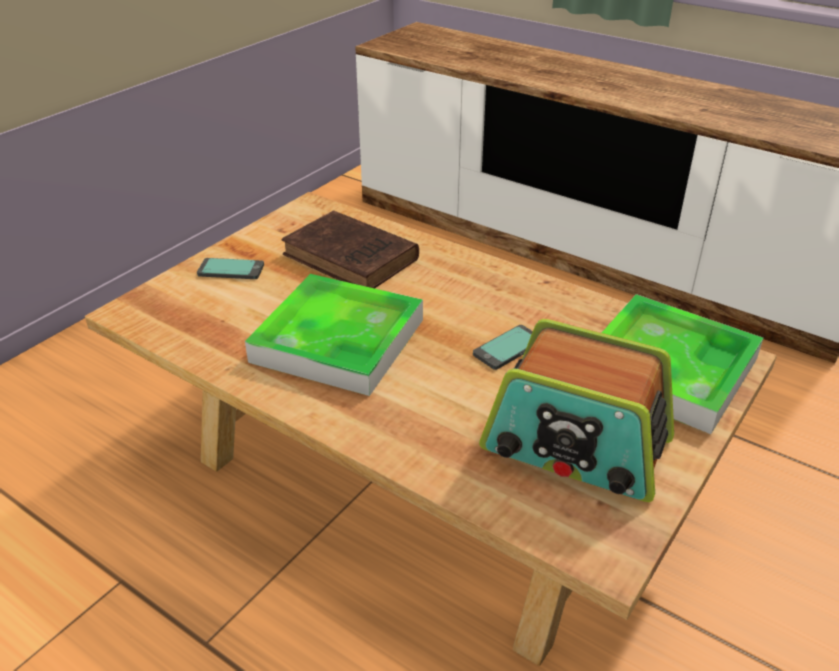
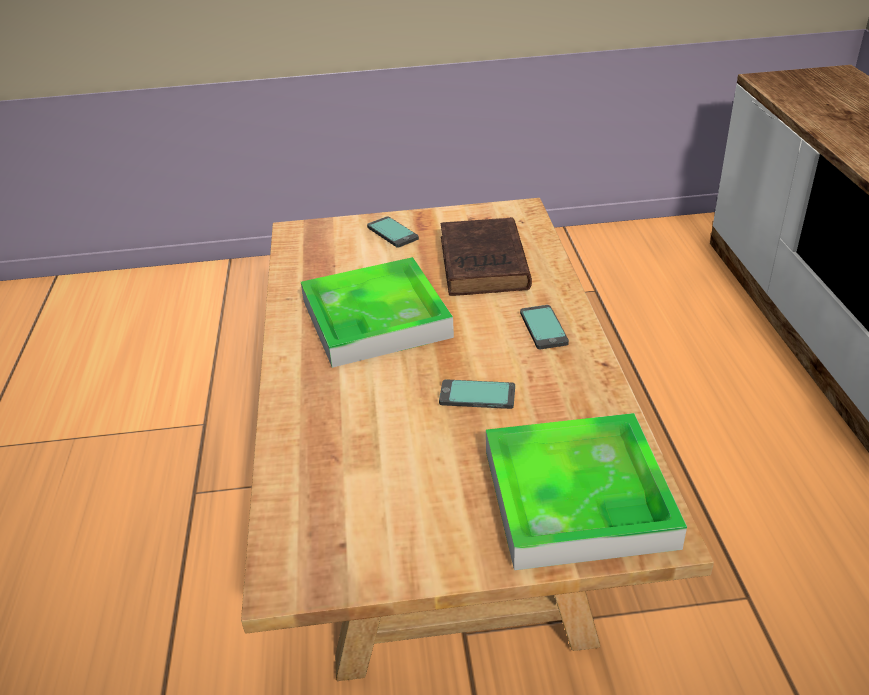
camera: 50 degrees right, 0 degrees up
(472, 280) = (544, 328): none -> phone
(575, 446) = (396, 496): radio -> none

